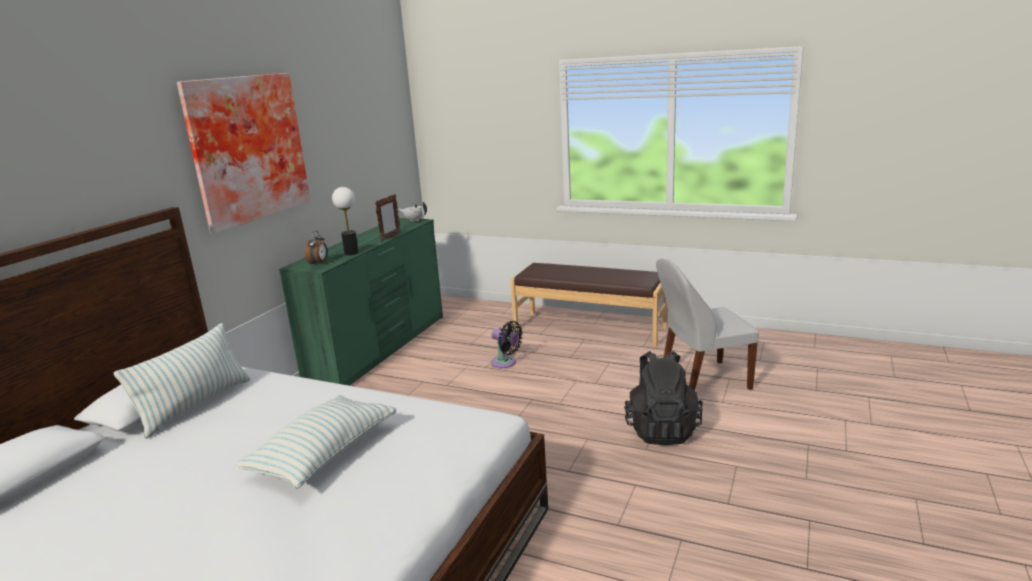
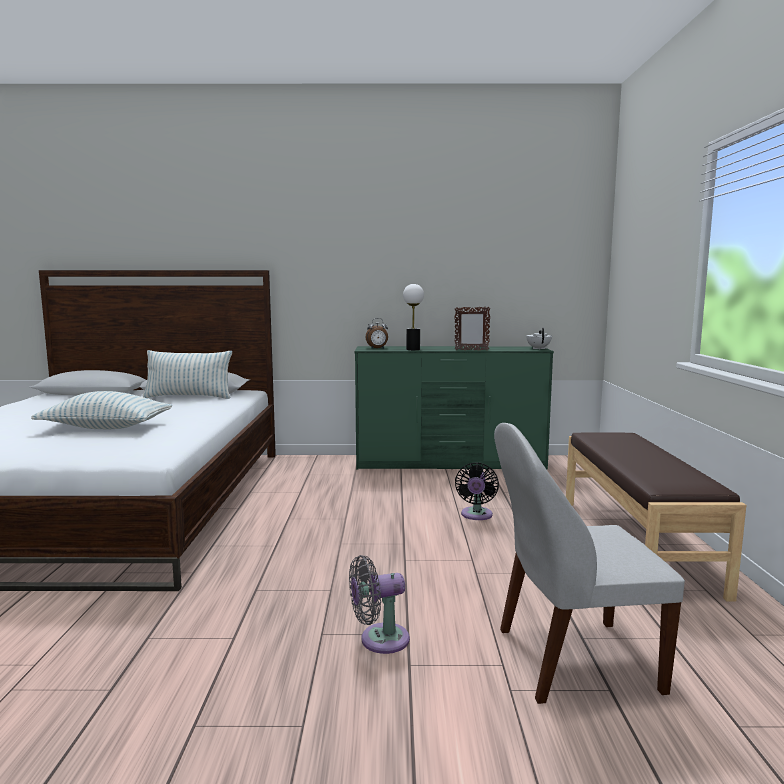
camera: 65 degrees right, 10 degrees down
(246, 149) = (352, 240): picture -> none
(661, 430) = (379, 640): black backpack -> grey fan
(702, 380) = (571, 660): white chair -> white chair turned 60 degrees counterclockwise

